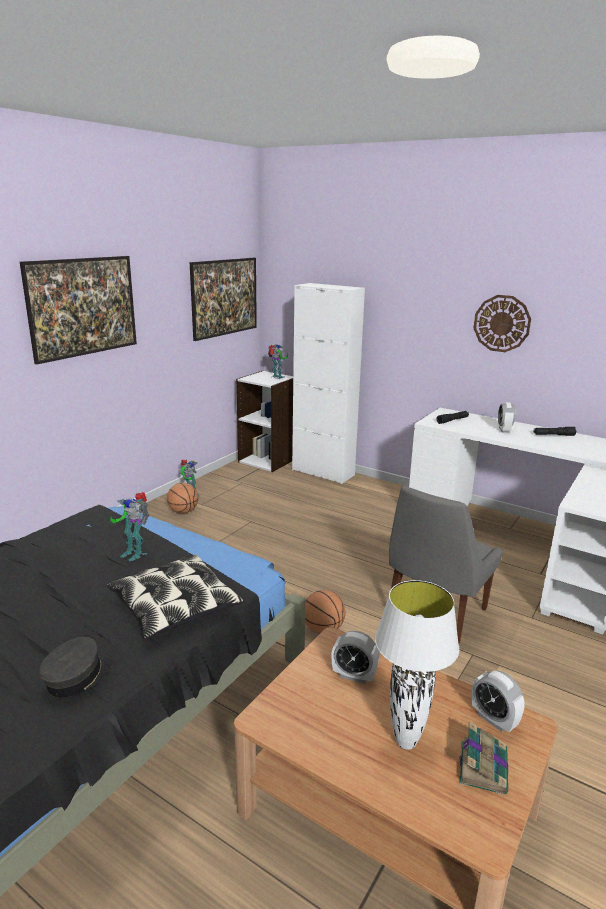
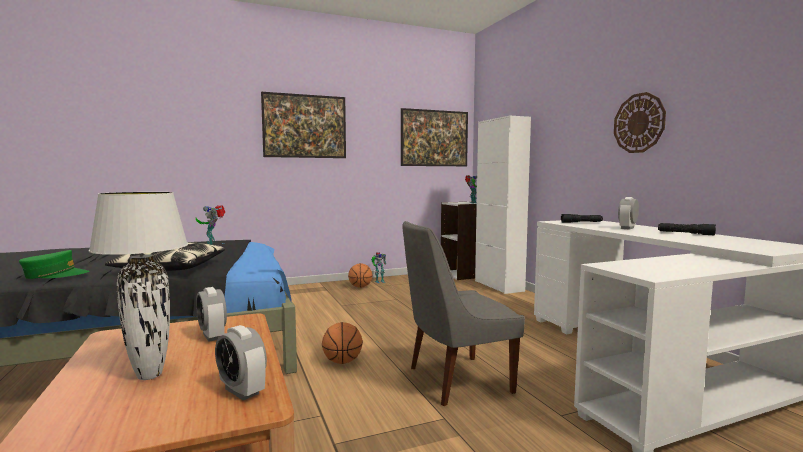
camera: 35 degrees right, 15 degrees down
(78, 676) = (55, 275): grey cap -> green cap
(483, 766) = (157, 411): book -> none
(493, 719) = (242, 391): alarm clock -> alarm clock turned 45 degrees counterclockwise

